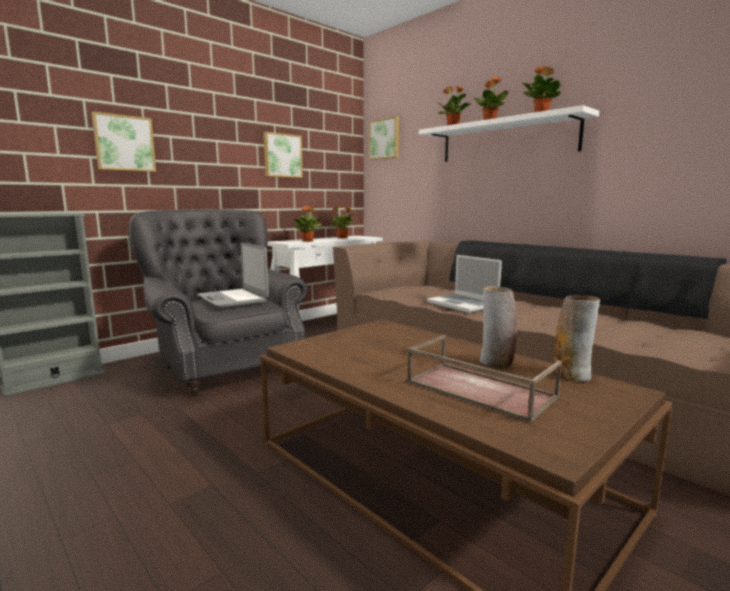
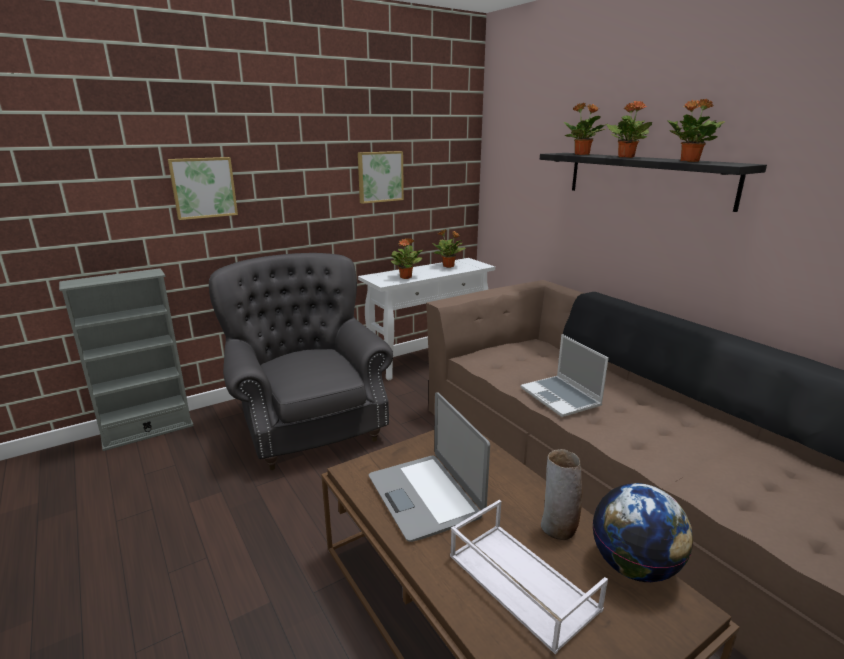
camera: 10 degrees right, 10 degrees up
(233, 299) = (313, 366): laptop -> laptop (425, 496)
(385, 139) = (505, 148): picture -> none
(477, 390) = (519, 582): brown tray -> white tray
(506, 140) = (646, 178): white shelf -> black shelf
(571, 375) = (634, 566): vase -> globe

